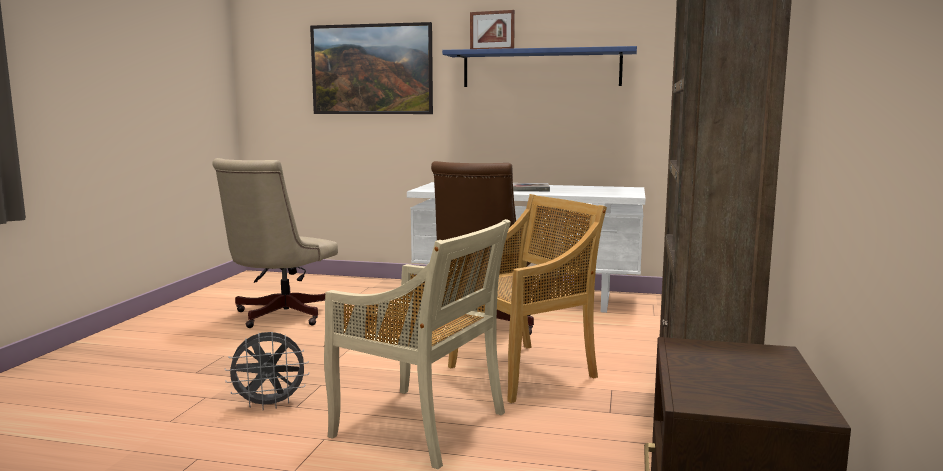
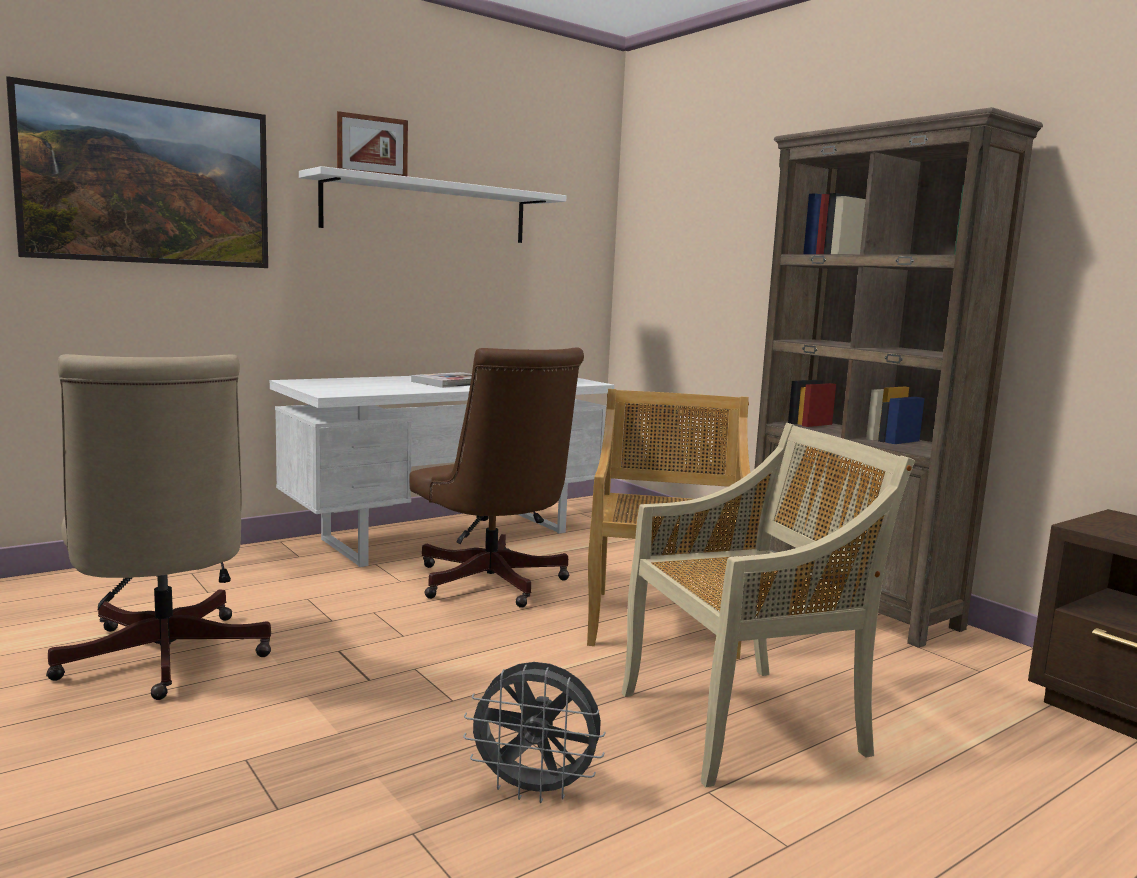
camera: 50 degrees left, 0 degrees up
(270, 405) = (535, 790): grey fan -> grey fan turned 75 degrees clockwise
(541, 68) = (428, 210): blue shelf -> white shelf

